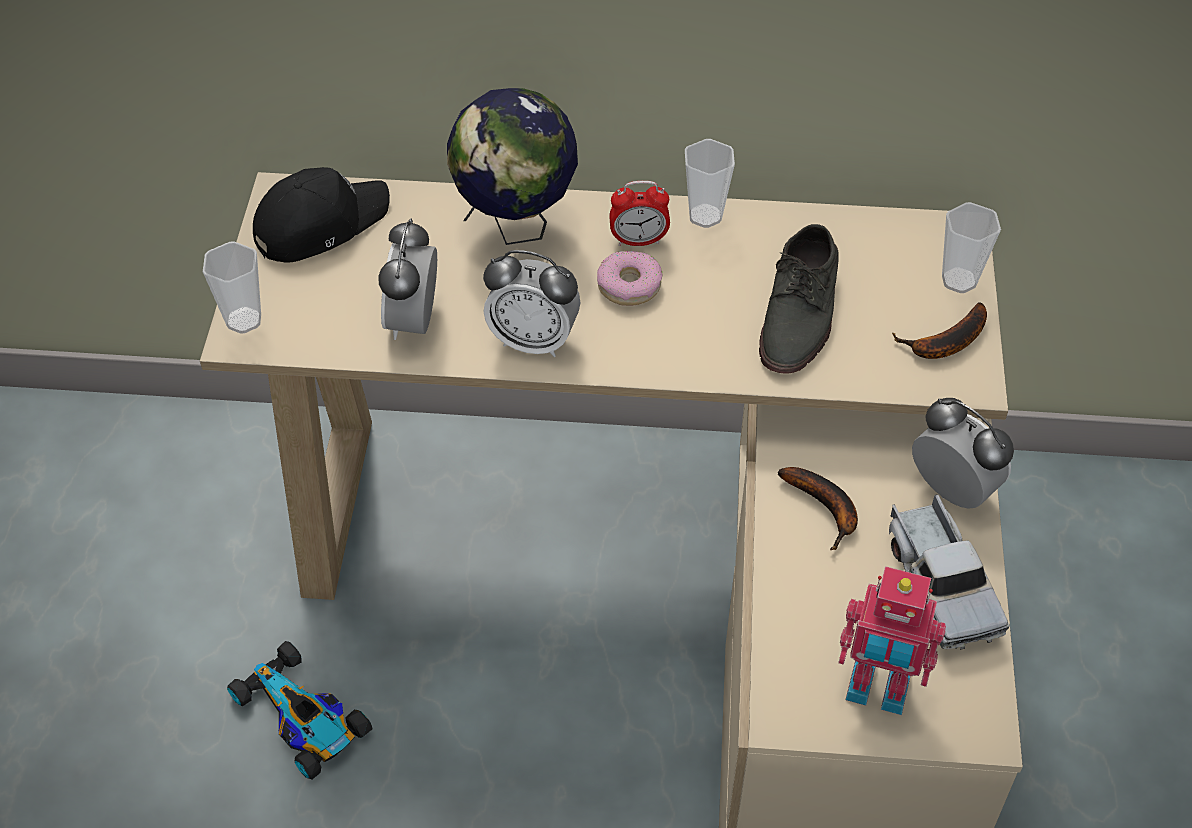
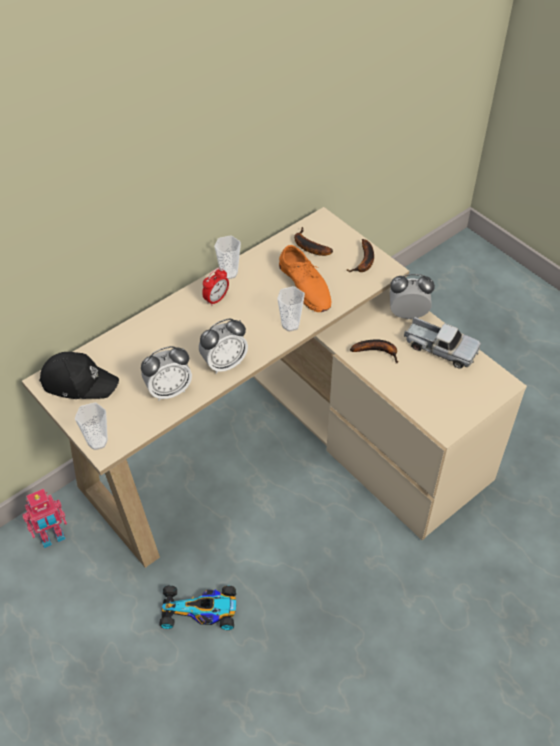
camera: 45 degrees left, 0 degrees up
(319, 224) = (79, 382): black cap -> black cap turned 90 degrees clockwise
(413, 321) = (169, 390): alarm clock -> alarm clock turned 75 degrees counterclockwise
(516, 227) = (163, 326): globe -> none
(629, 285) = (233, 318): donut -> none
(800, 313) = (305, 285): grey shoe -> orange shoe
(877, 690) = (462, 397): toy robot -> toy robot (52, 537)
(880, 258) = (308, 246): none -> banana
(959, 280) = (343, 237): cup -> cup (290, 325)

